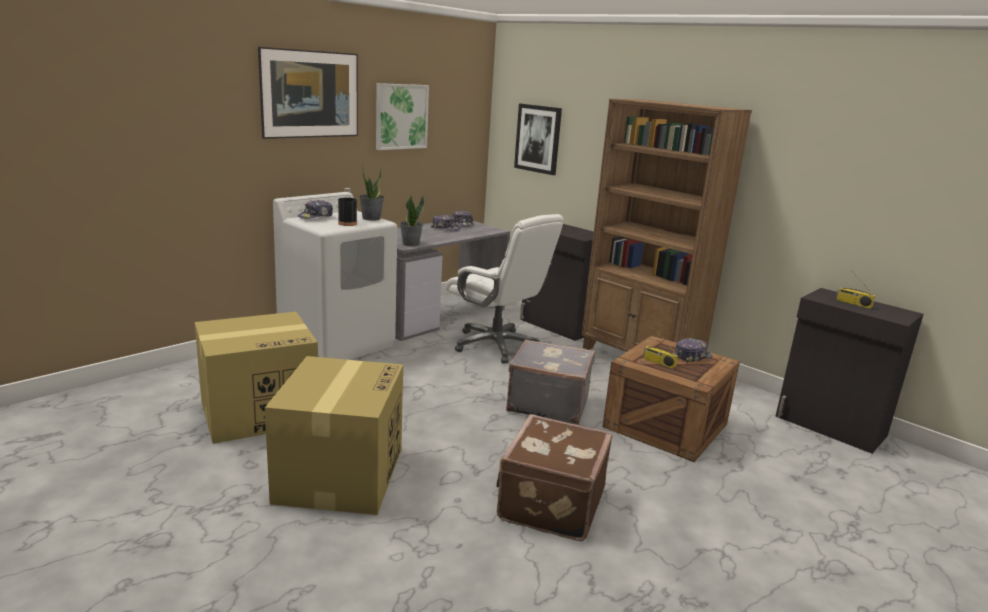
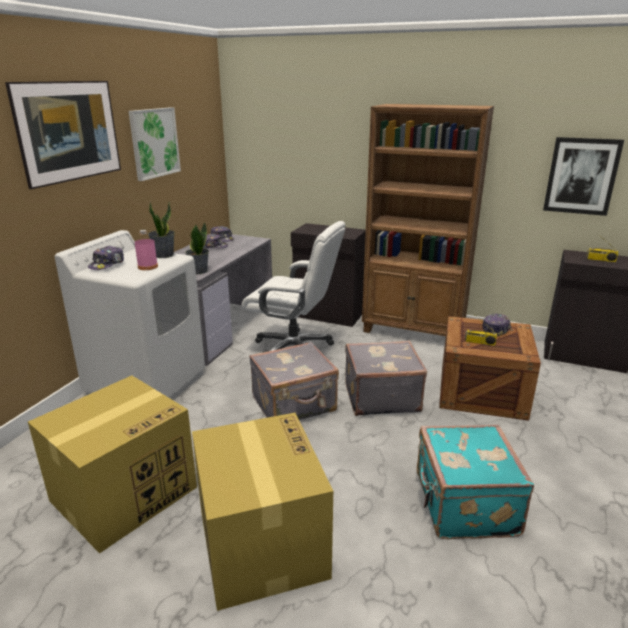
camera: 20 degrees left, 5 degrees up
(347, 223) = (148, 267): black bottle -> pink bottle
(456, 389) = (294, 405): none -> grey suitcase
(538, 139) = (279, 149): picture -> picture (581, 176)
(549, 504) = (463, 504): brown suitcase -> turquoise suitcase

